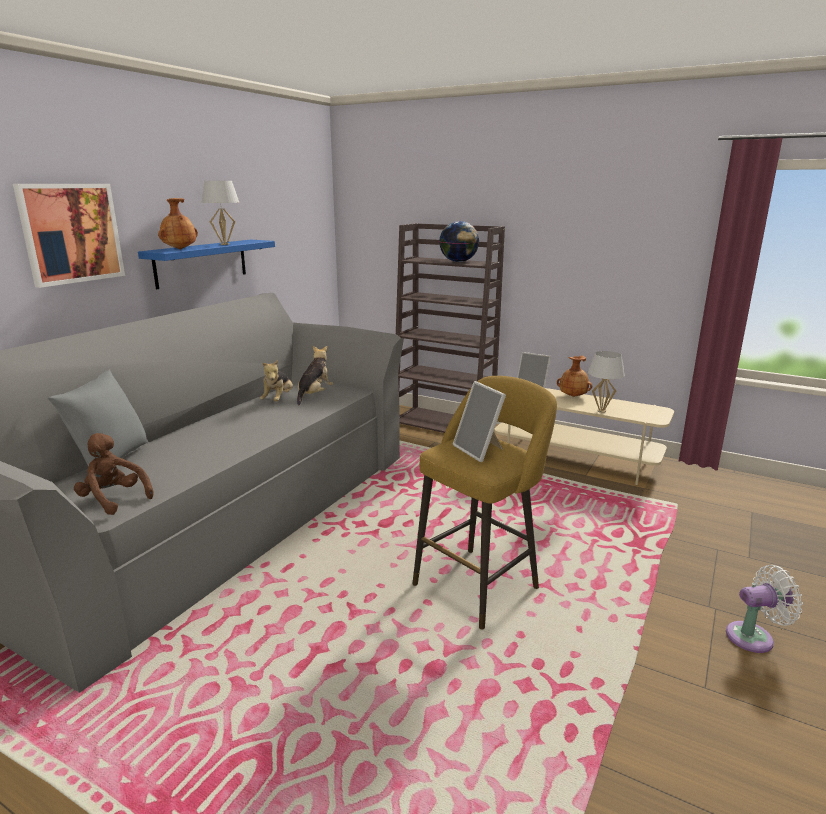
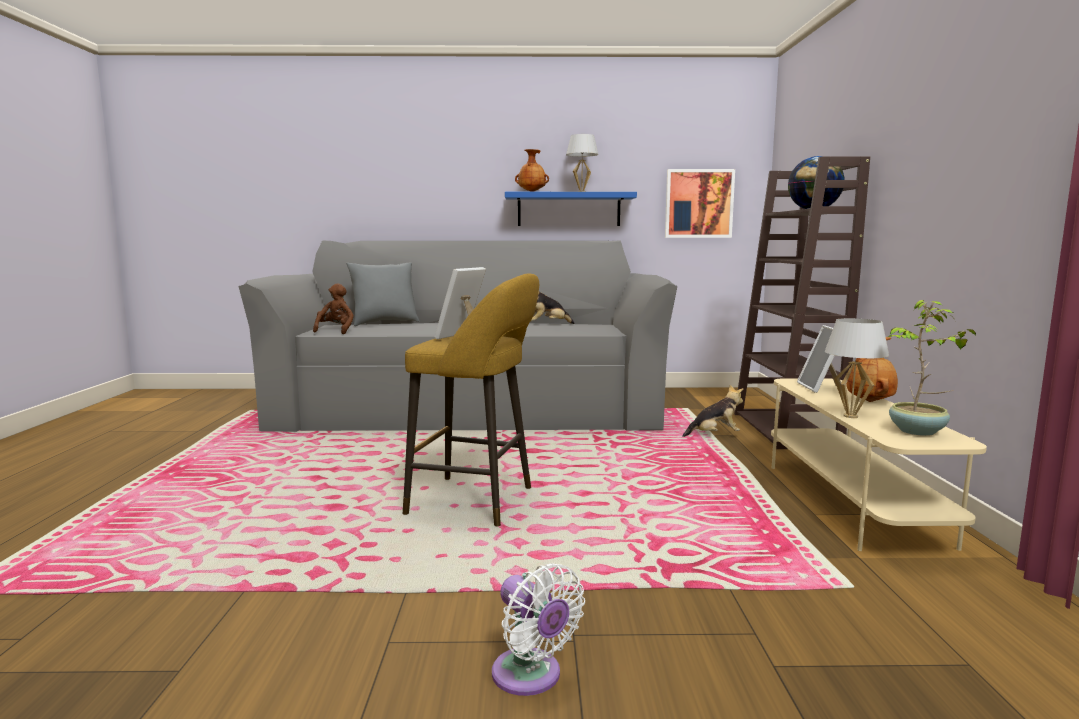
camera: 60 degrees right, 10 degrees down
(71, 233) = (454, 176): picture -> picture (699, 203)
(314, 395) = (572, 327): plush toy -> plush toy (714, 435)
(640, 410) = (918, 432): none -> potted plant

